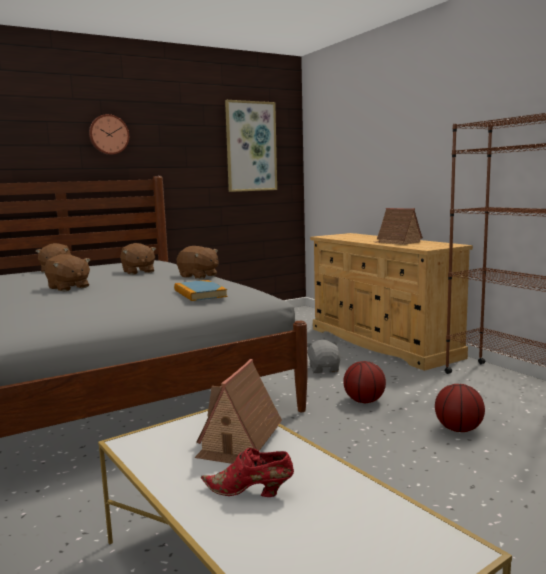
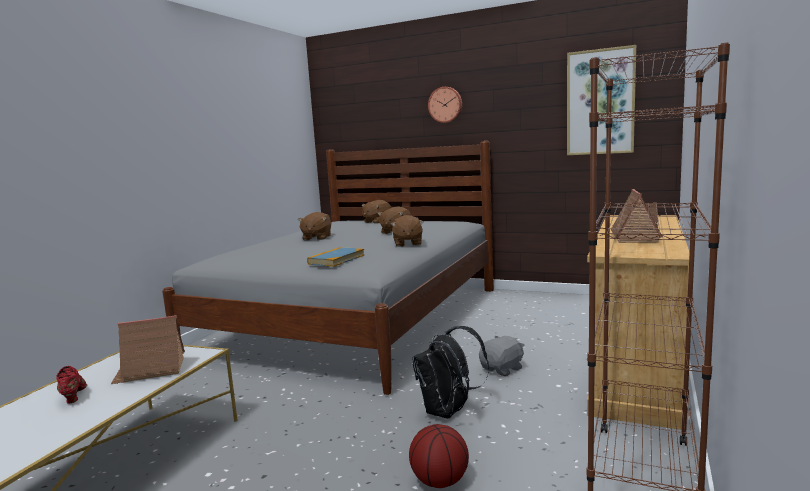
camera: 55 degrees right, 0 degrees up
(364, 401) = (448, 412): basketball -> black backpack

